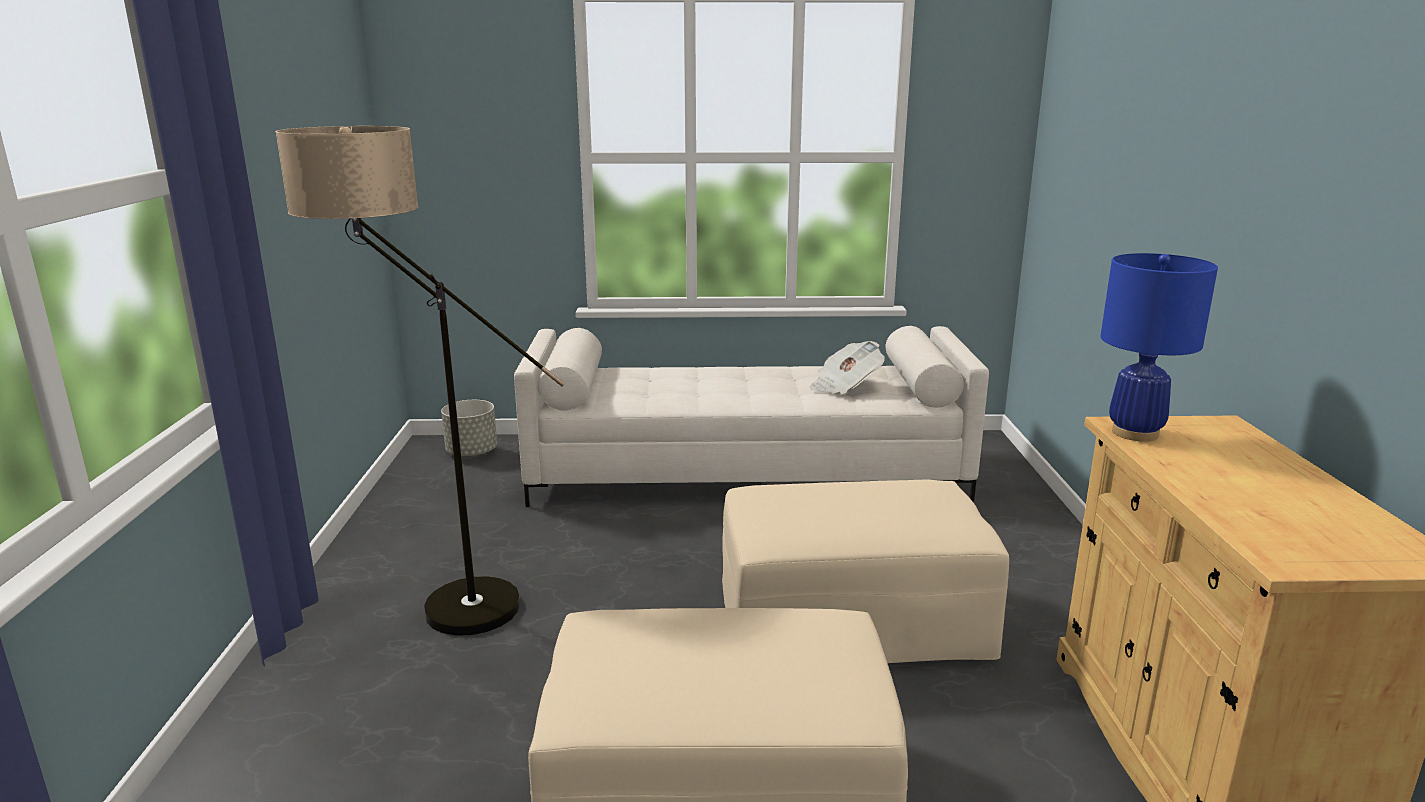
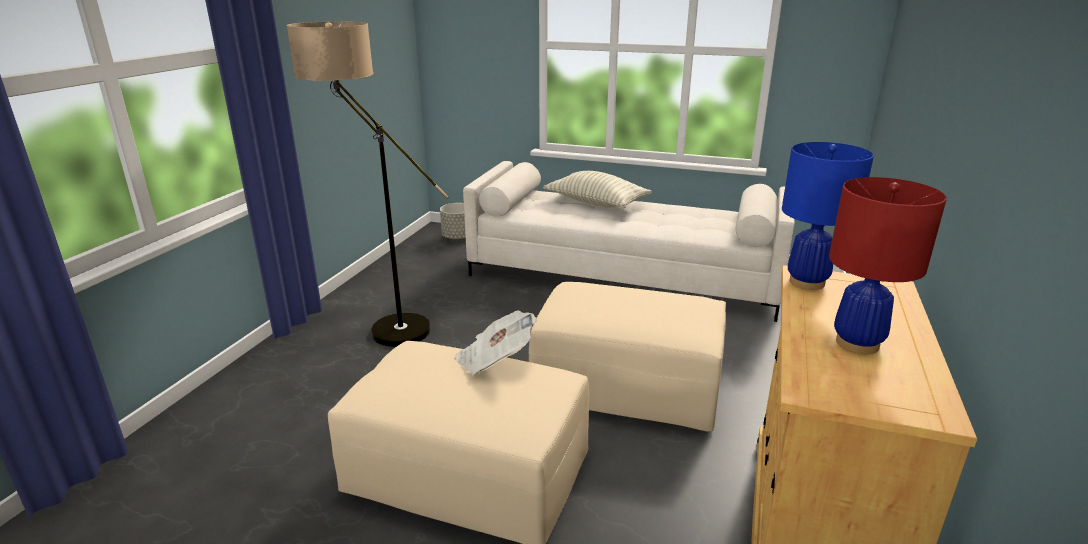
camera: 20 degrees right, 5 degrees up
(696, 375) = (596, 203): none -> pillow
(845, 386) = (694, 223): newspaper -> newspaper (495, 360)
(1266, 495) = (857, 343): none -> red table lamp

